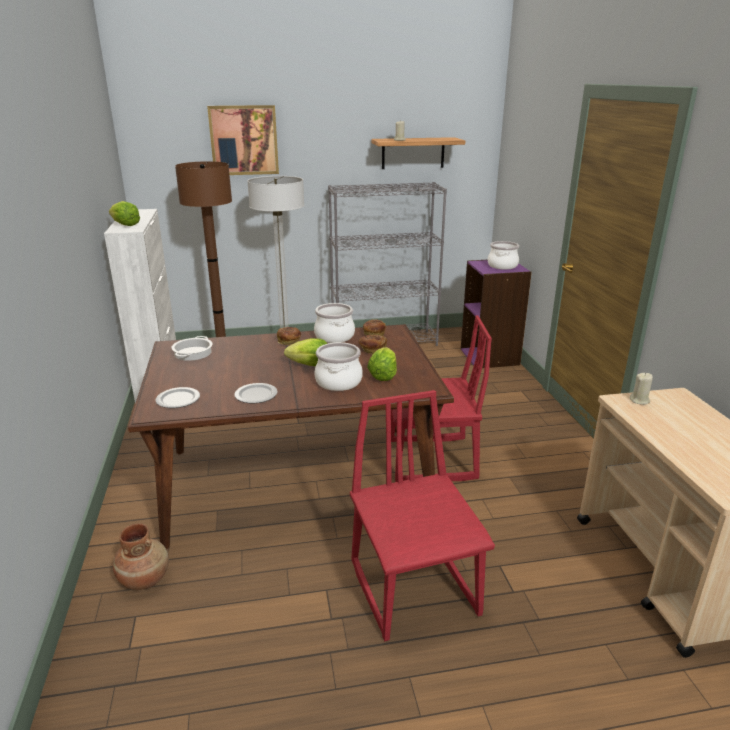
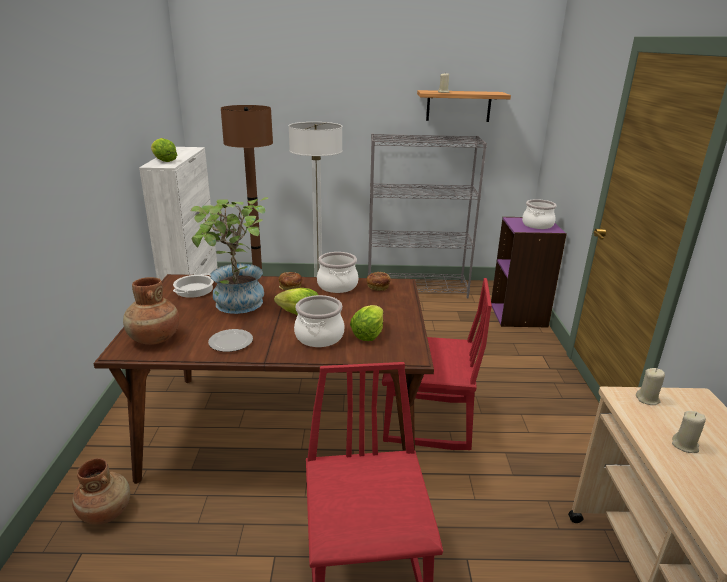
camera: 10 degrees right, 0 degrees up
(178, 400) = (154, 339): plate -> brown vase
(244, 140) = (293, 86): picture -> none
(244, 363) = (236, 306): none -> potted plant
(372, 350) = (369, 304): bread -> none
(677, 430) = (685, 445): none -> beige candle

